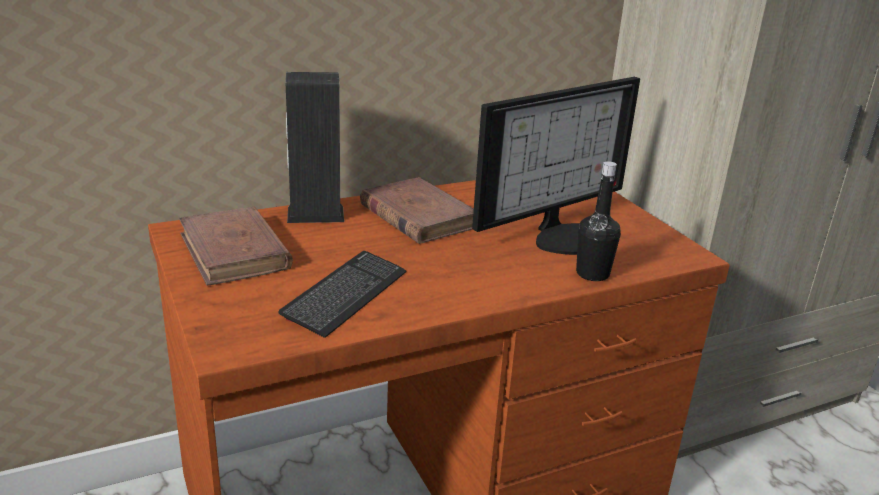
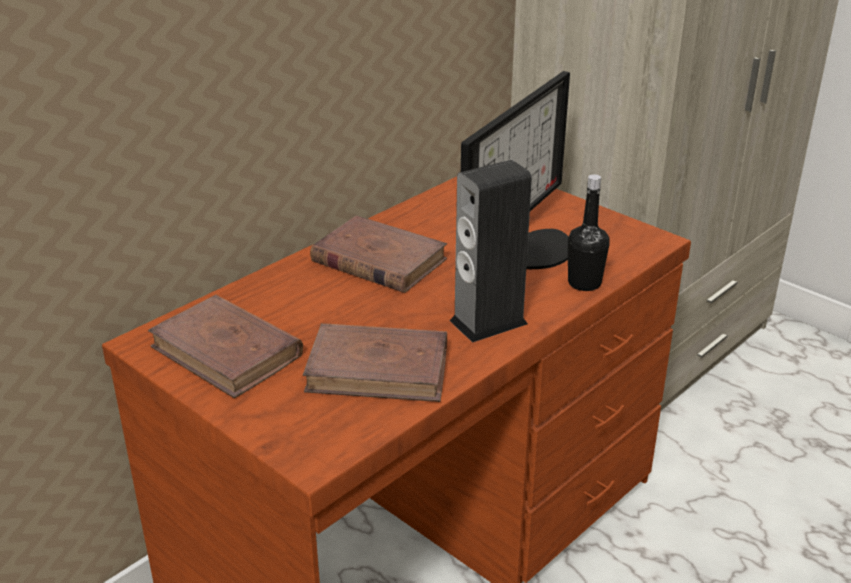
camera: 20 degrees left, 5 degrees up
(315, 214) = (273, 285): speaker -> speaker (488, 322)
(345, 295) = (379, 369): keyboard -> brown book

